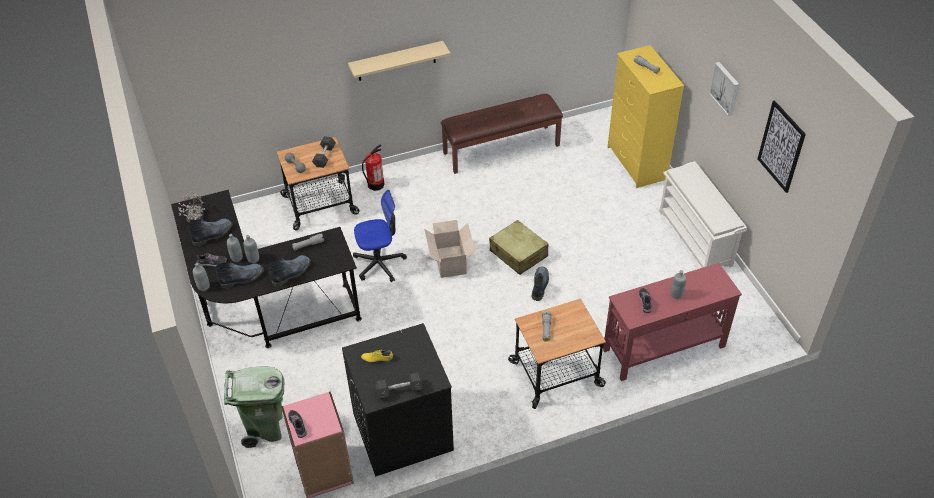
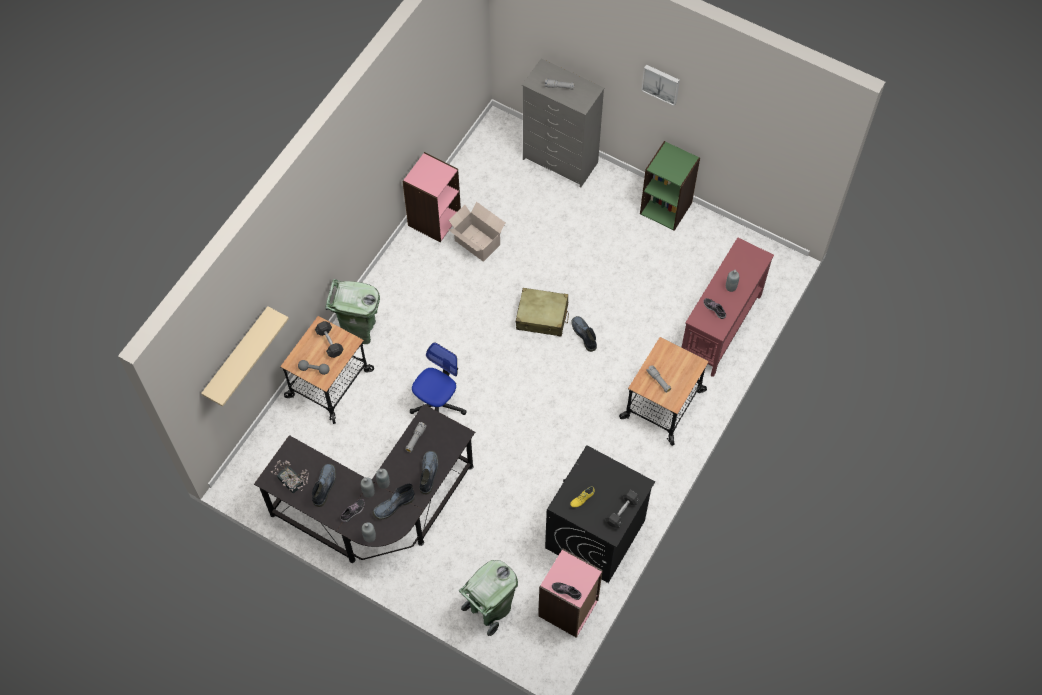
camera: 40 degrees left, 15 degrees up
(242, 278) = (393, 506): boot -> boot turned 150 degrees counterclockwise
(375, 185) = (359, 330): fire extinguisher -> green trash can
(396, 61) = (345, 214): beige shelf -> beige shelf (237, 355)
(450, 260) = (493, 361): cardboard box -> cardboard box (476, 241)
(501, 148) = (434, 219): brown bench -> pink bookcase
(636, 163) = (560, 161): yellow dresser -> grey dresser
(696, 238) = (666, 208): white shoe rack -> green bookcase
(781, 146) = (748, 121): picture -> none

